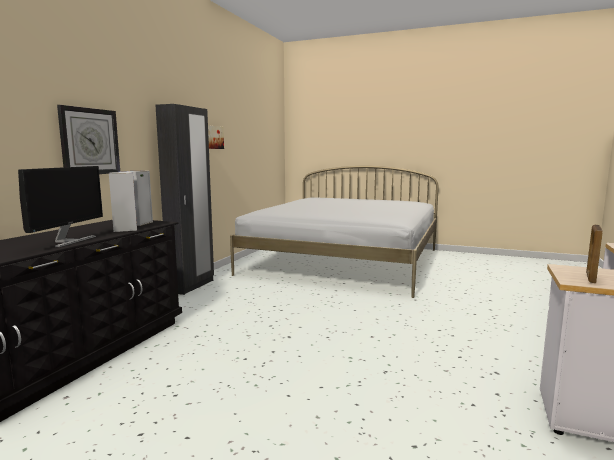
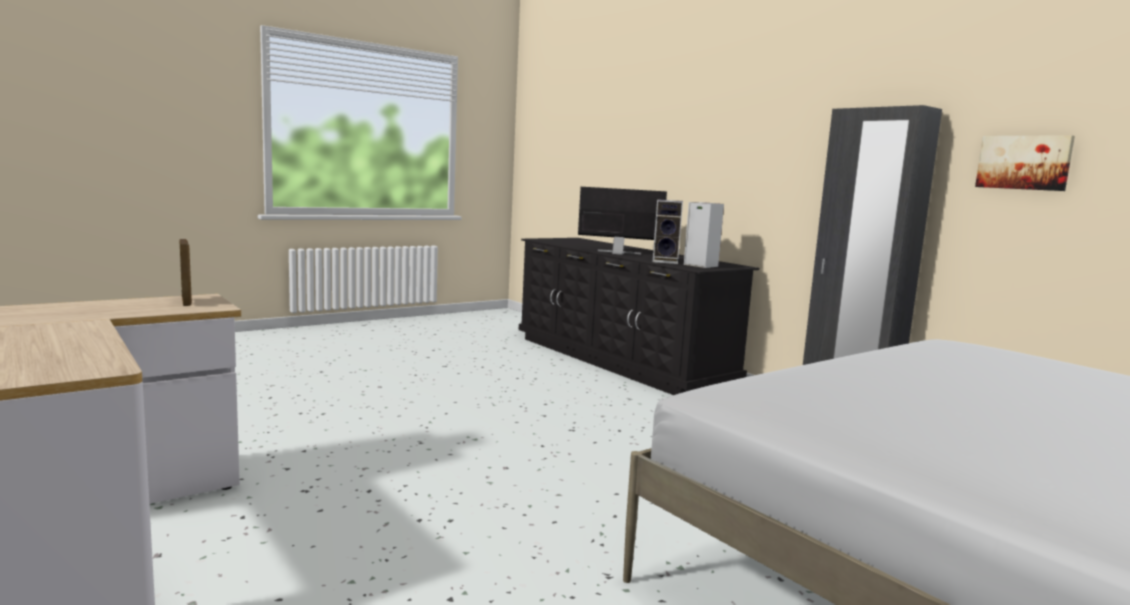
camera: 120 degrees right, 0 degrees up
(68, 241) = (618, 253): monitor -> monitor turned 150 degrees clockwise
(89, 141) = (747, 170): wall clock -> none

